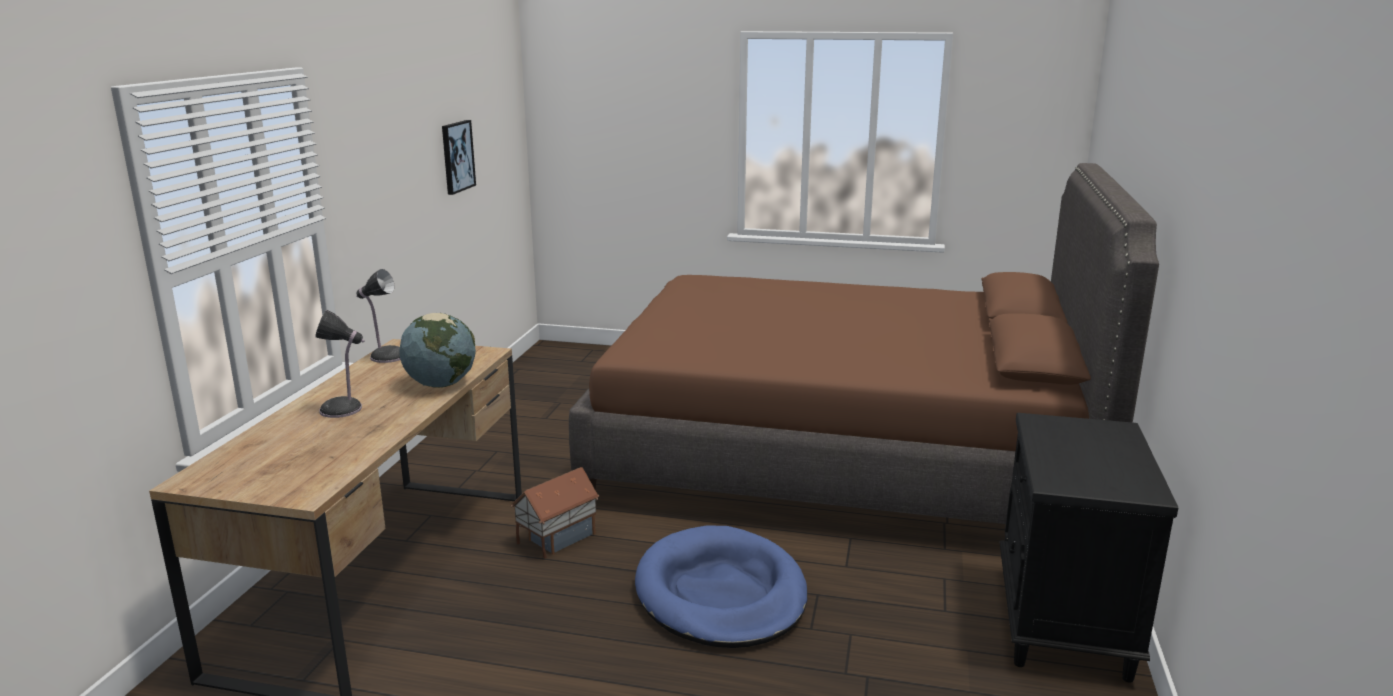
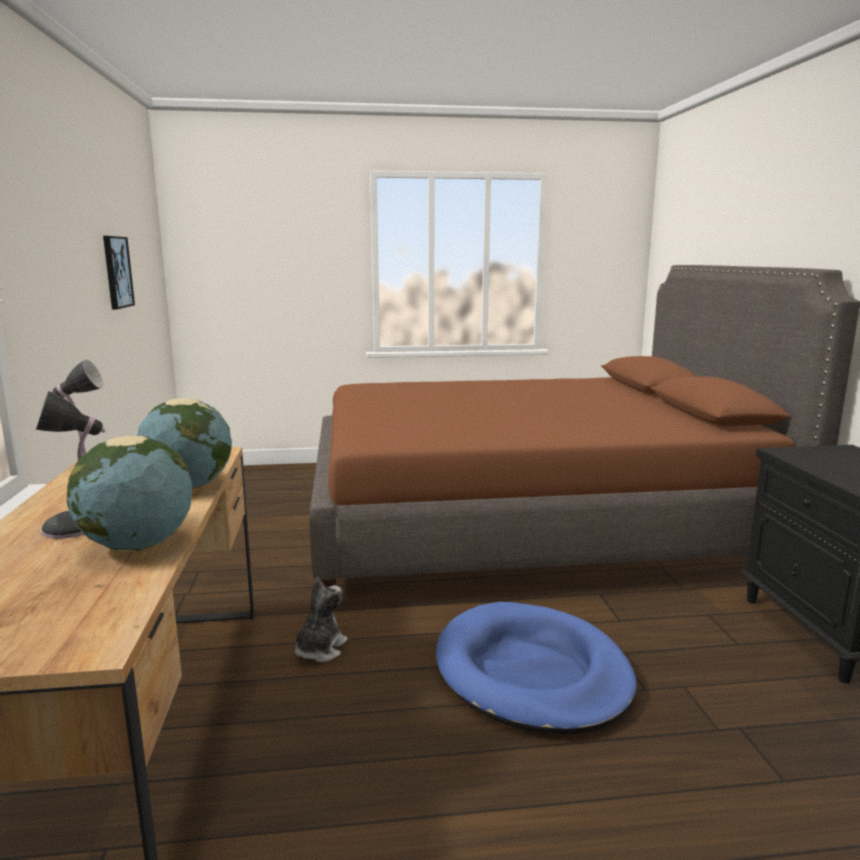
camera: 20 degrees left, 5 degrees down
(372, 431) = (137, 545): none -> globe
(556, 538) = (319, 649): toy house -> plush toy

